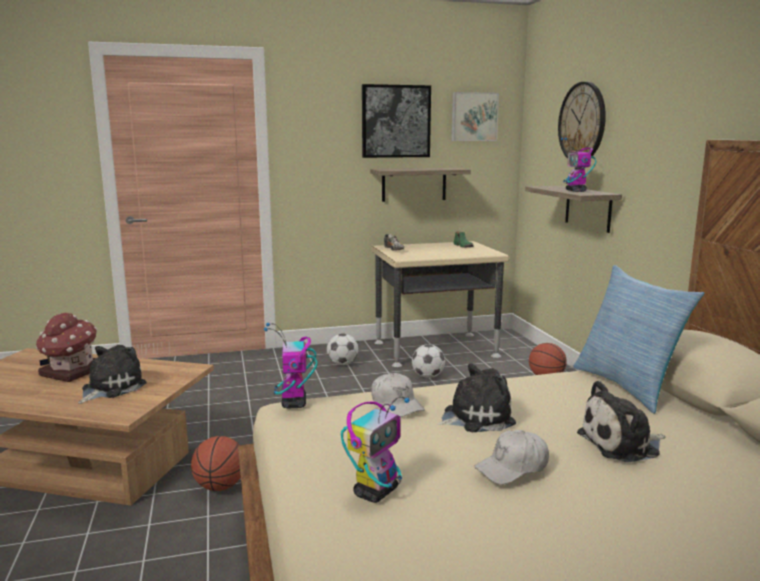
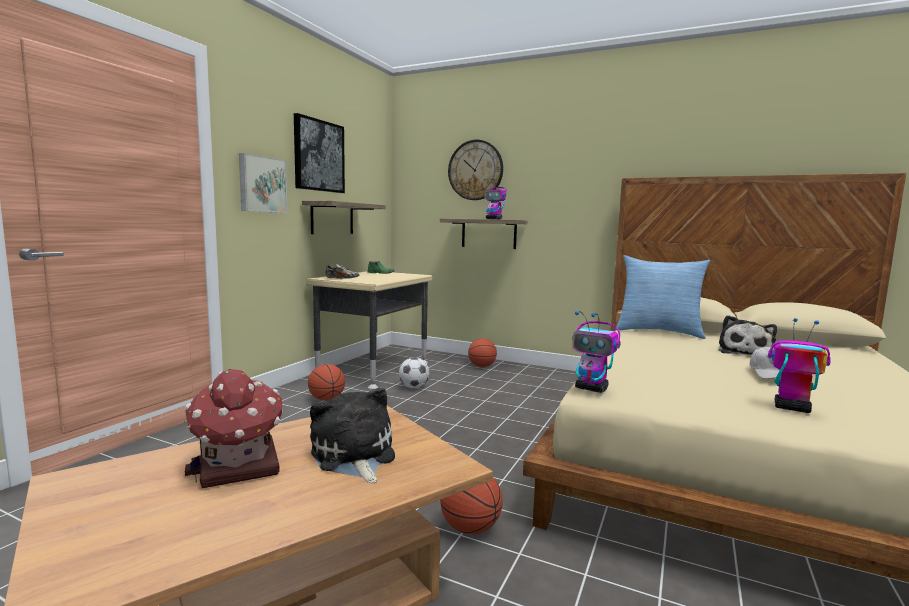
camera: 50 degrees left, 5 degrees down
(342, 364) = (327, 399): football -> basketball
(376, 492) = (790, 408): toy robot -> toy robot turned 45 degrees counterclockwise
(396, 404) = (641, 366): white cap -> none
(473, 117) = (367, 161): picture -> picture (261, 184)
(474, 418) = (680, 362): plush toy -> none

